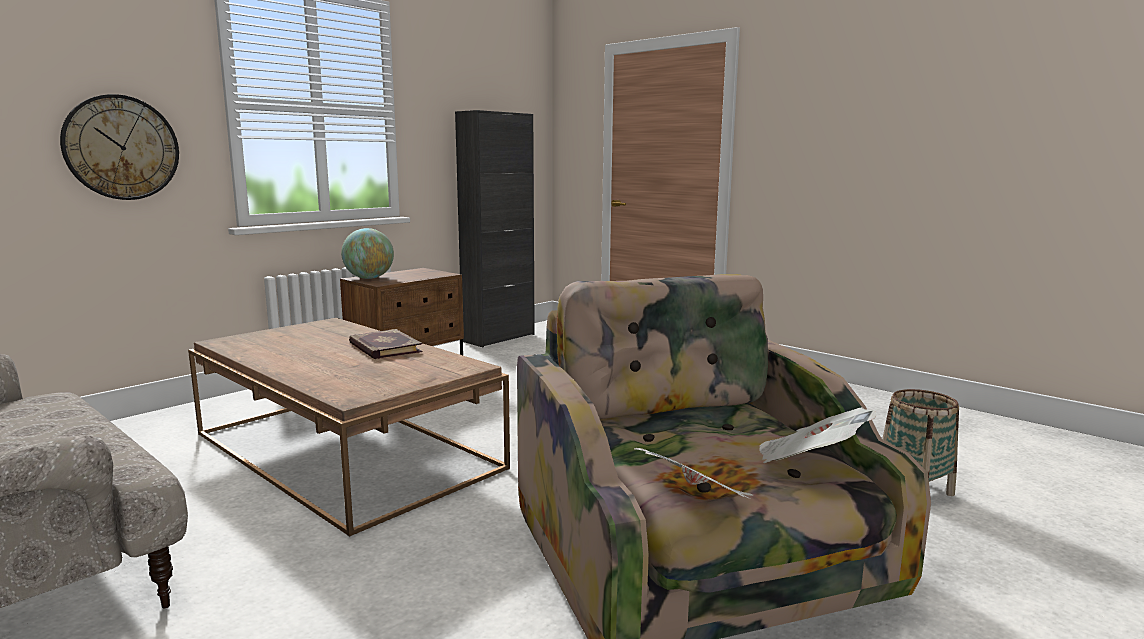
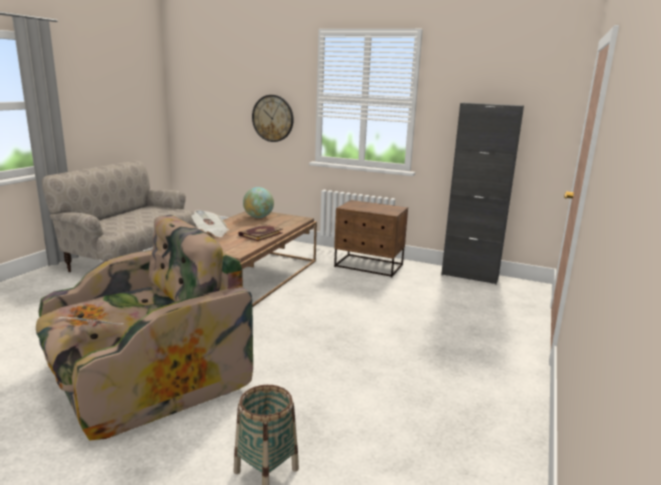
camera: 70 degrees right, 5 degrees up
(369, 278) = (357, 203): globe -> globe (258, 217)
(696, 504) = (56, 312): newspaper -> newspaper (211, 232)

